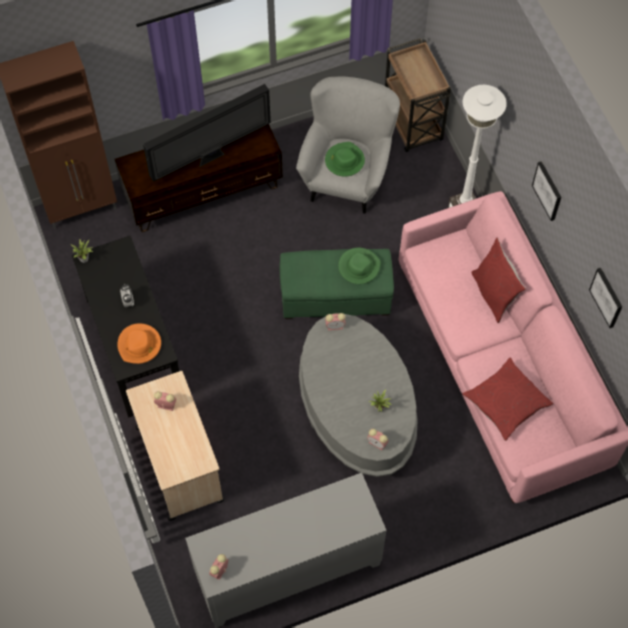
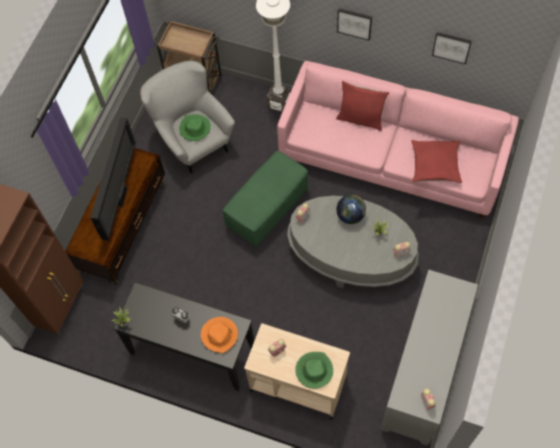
camera: 45 degrees left, 0 degrees up
(359, 267) = (274, 174): green hat -> green hat (314, 370)
(376, 367) = (350, 215): none -> globe

